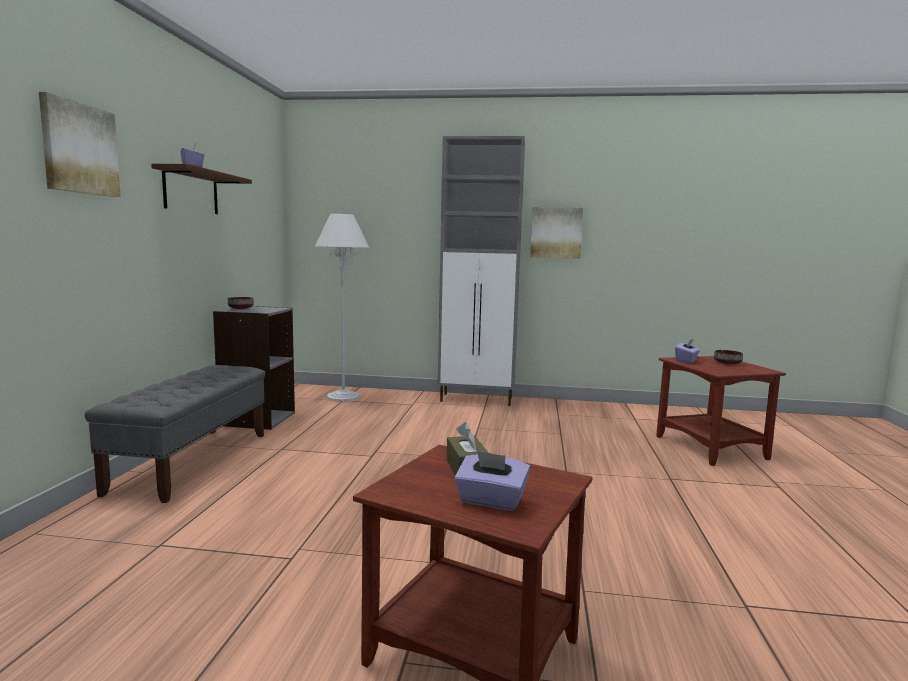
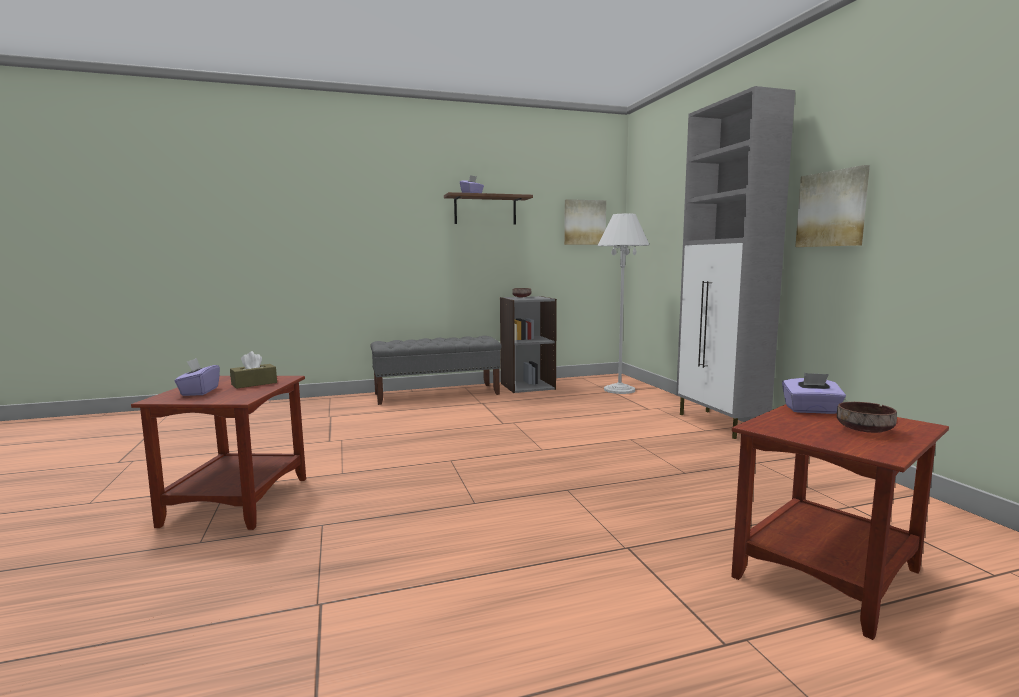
camera: 65 degrees right, 0 degrees up
(79, 149) = (382, 194): picture -> picture (584, 222)

